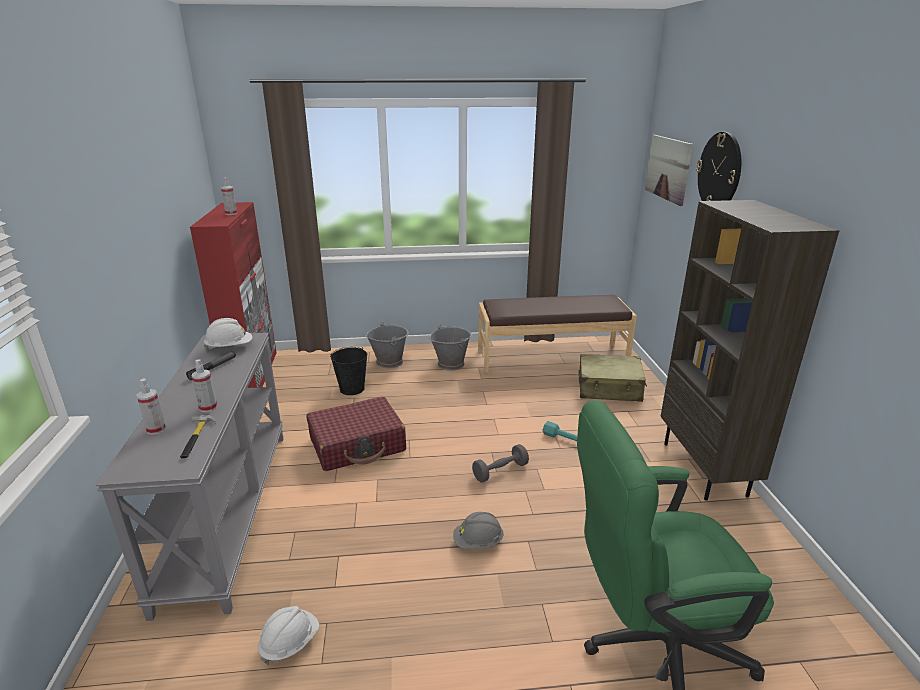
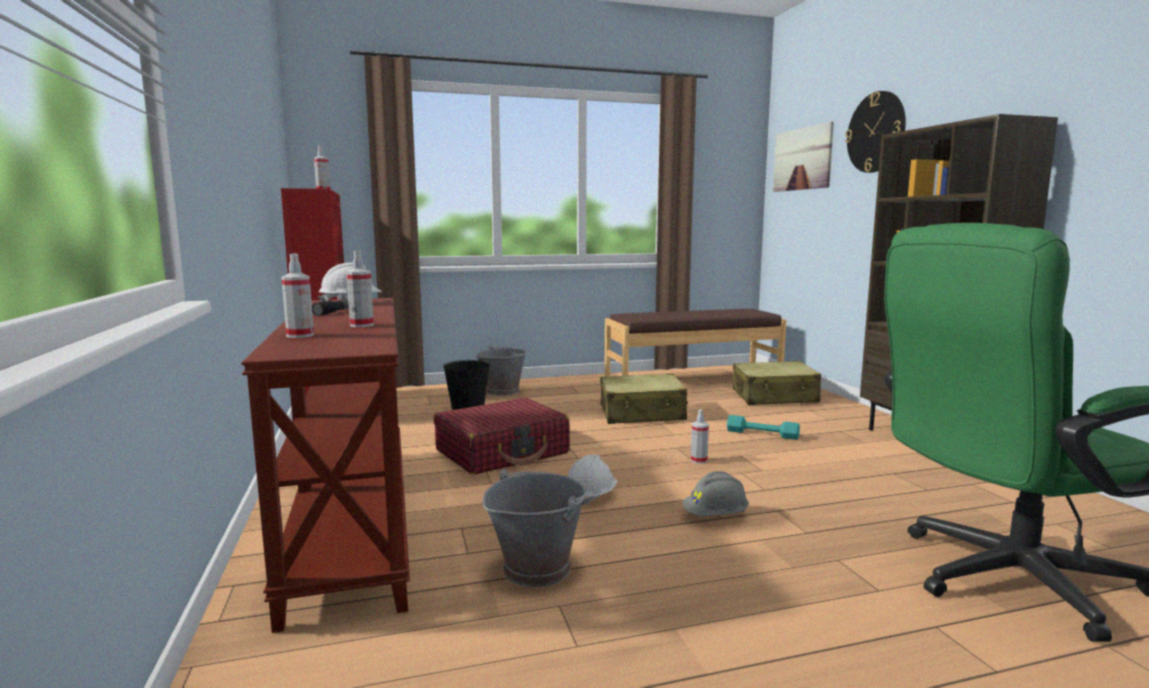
camera: 10 degrees left, 15 degrees down
(196, 438) = (365, 337): hammer -> none
(226, 511) = (350, 518): grey console table -> brown console table
(290, 643) = (516, 630): white hard hat -> white hard hat (590, 497)
(451, 364) = (579, 389): grey bucket -> grey bucket (536, 568)
(486, 403) = (642, 413): none -> beige suitcase
(500, 471) = (698, 460): grey dumbbell -> spray bottle

